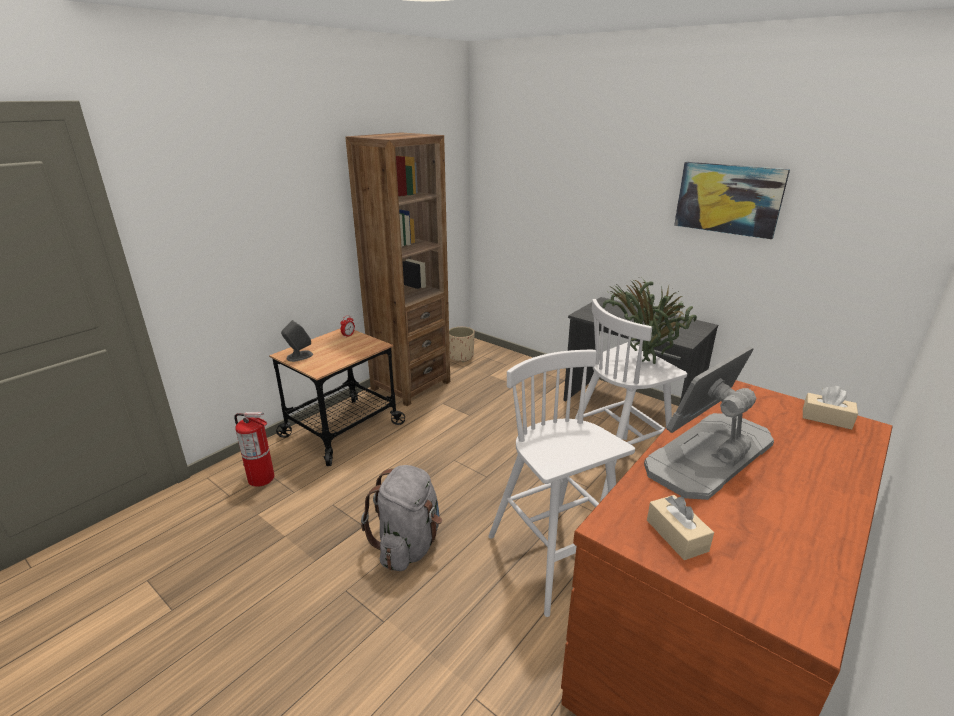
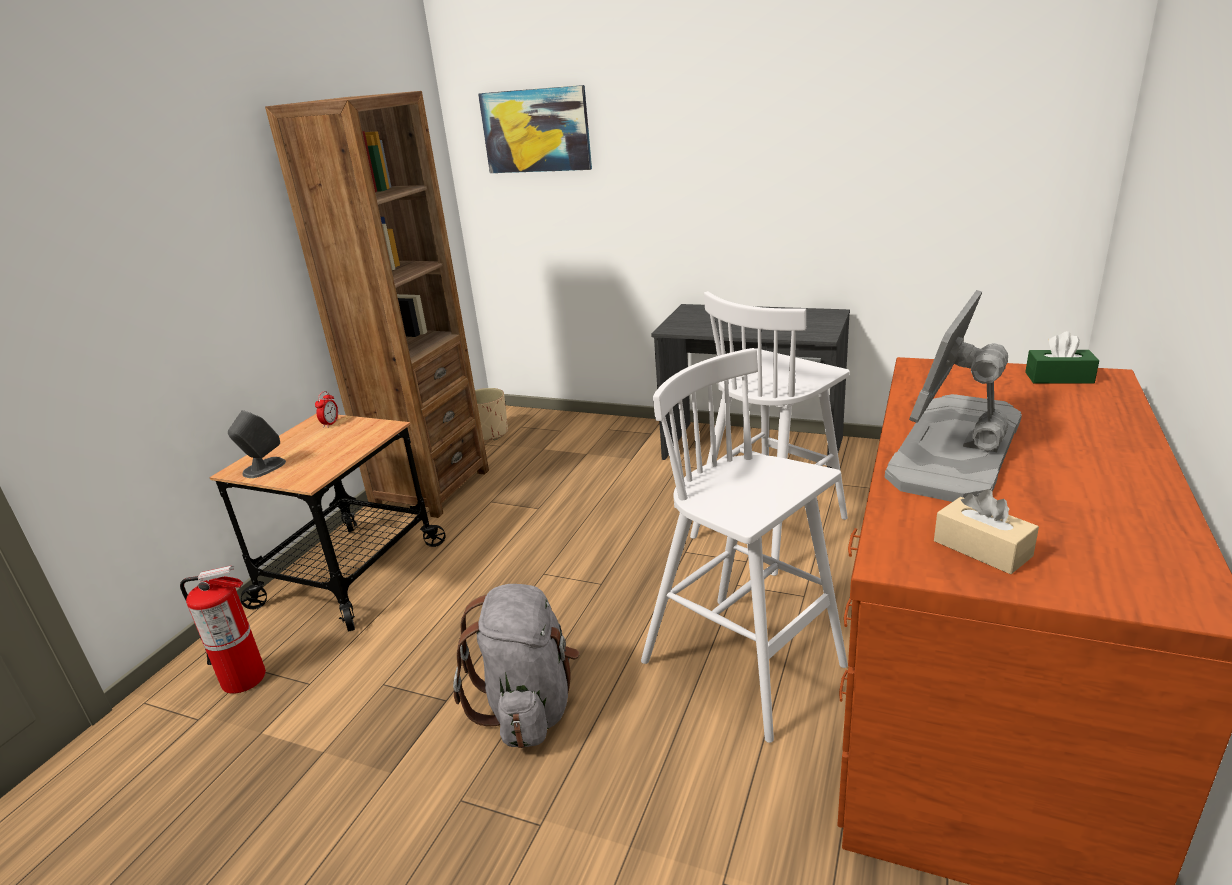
camera: 15 degrees left, 0 degrees up
(645, 359) = (787, 365): potted plant -> none
(728, 199) = (836, 135): picture -> picture (536, 130)
(826, 418) = (1059, 378): beige tissue box -> green tissue box

